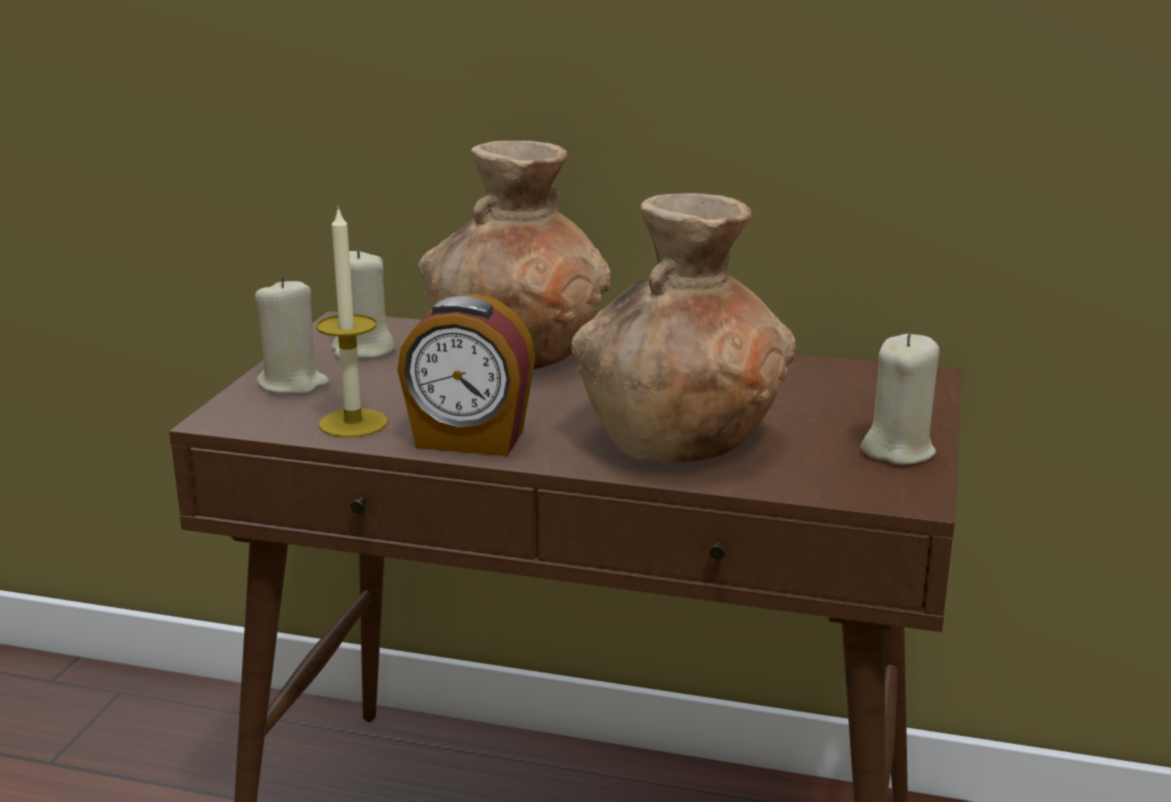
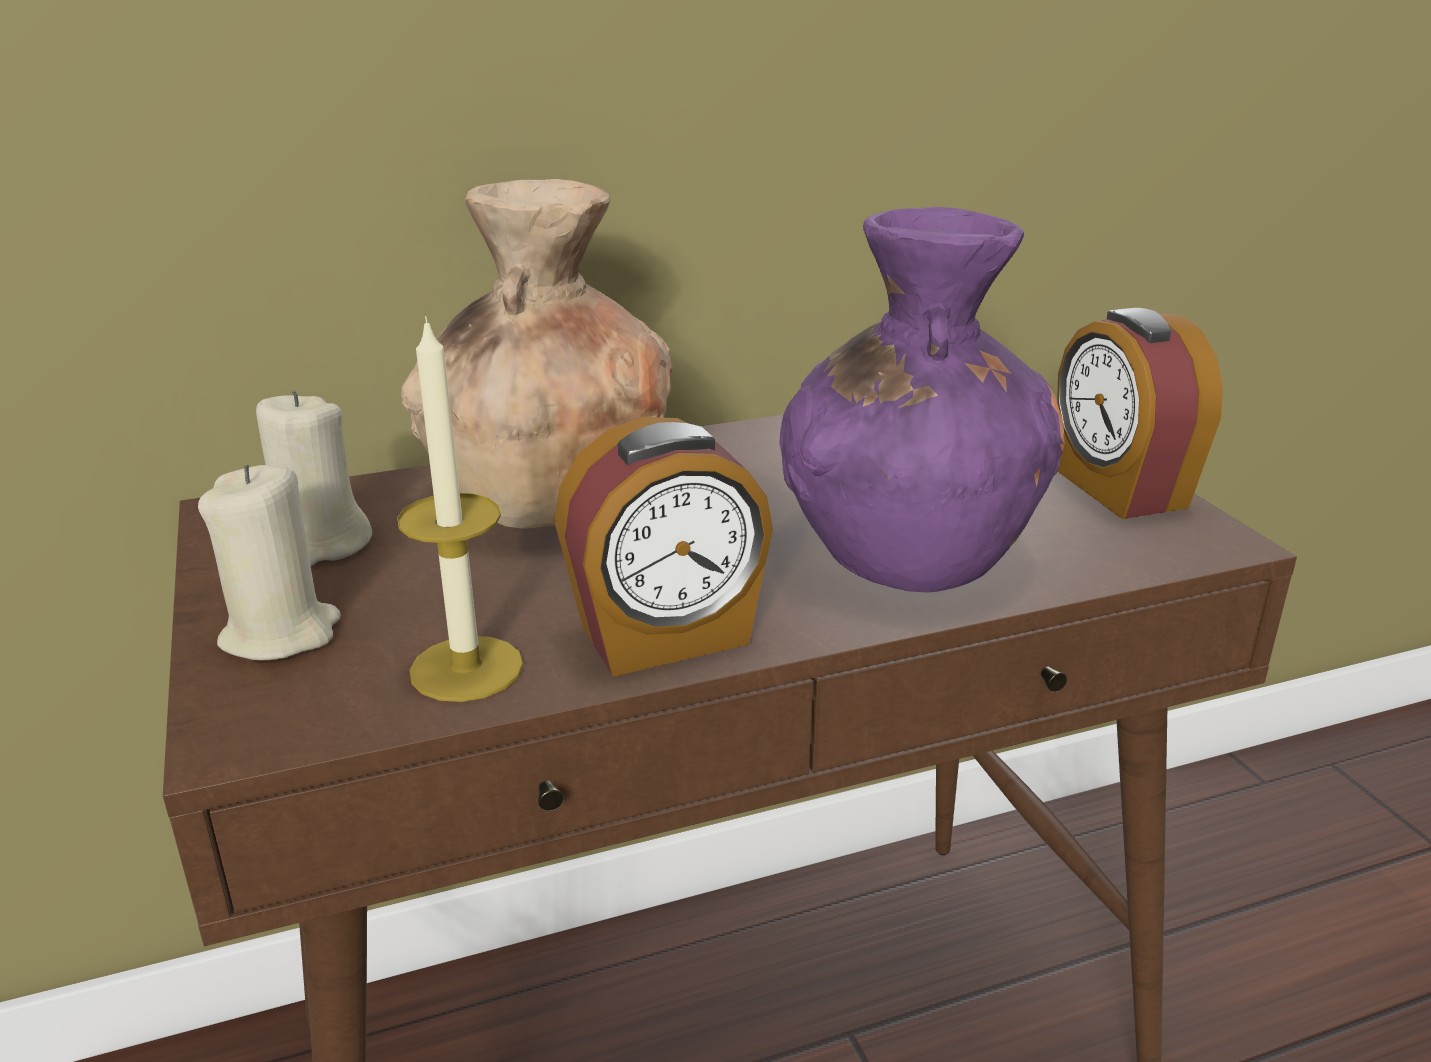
camera: 35 degrees left, 5 degrees up
(682, 441) = (909, 550): brown vase -> purple vase
(898, 450) = (1117, 489): beige candle -> alarm clock

